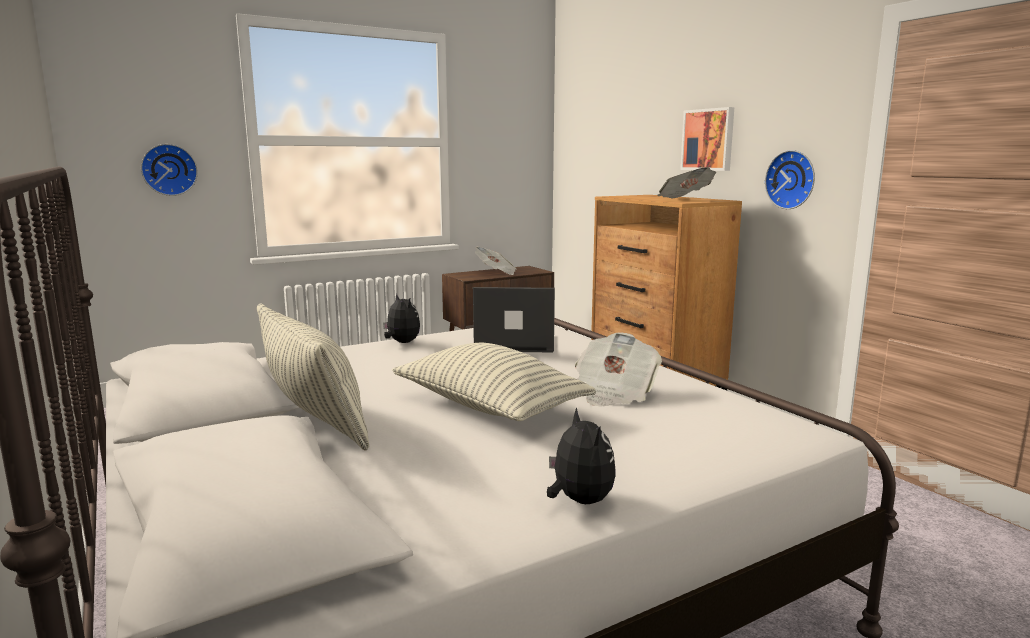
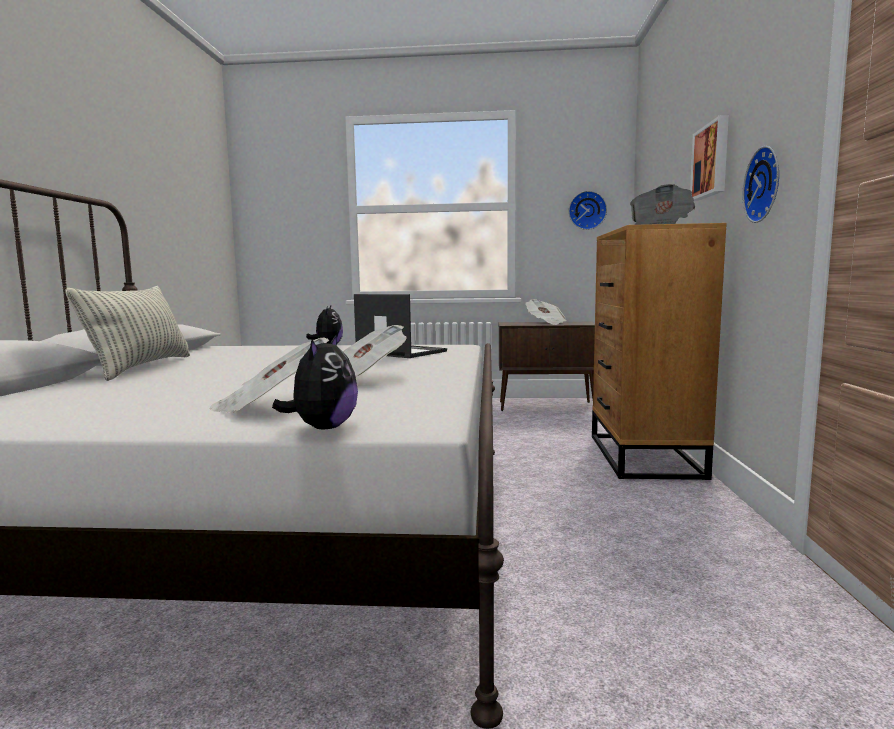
camera: 35 degrees right, 5 degrees down
(169, 169) = (296, 233): wall clock -> wall clock (587, 210)
(489, 407) = (248, 374): pillow -> none
(579, 501) = (95, 418): plush toy -> plush toy (323, 428)
(663, 444) = (271, 406): none -> newspaper

